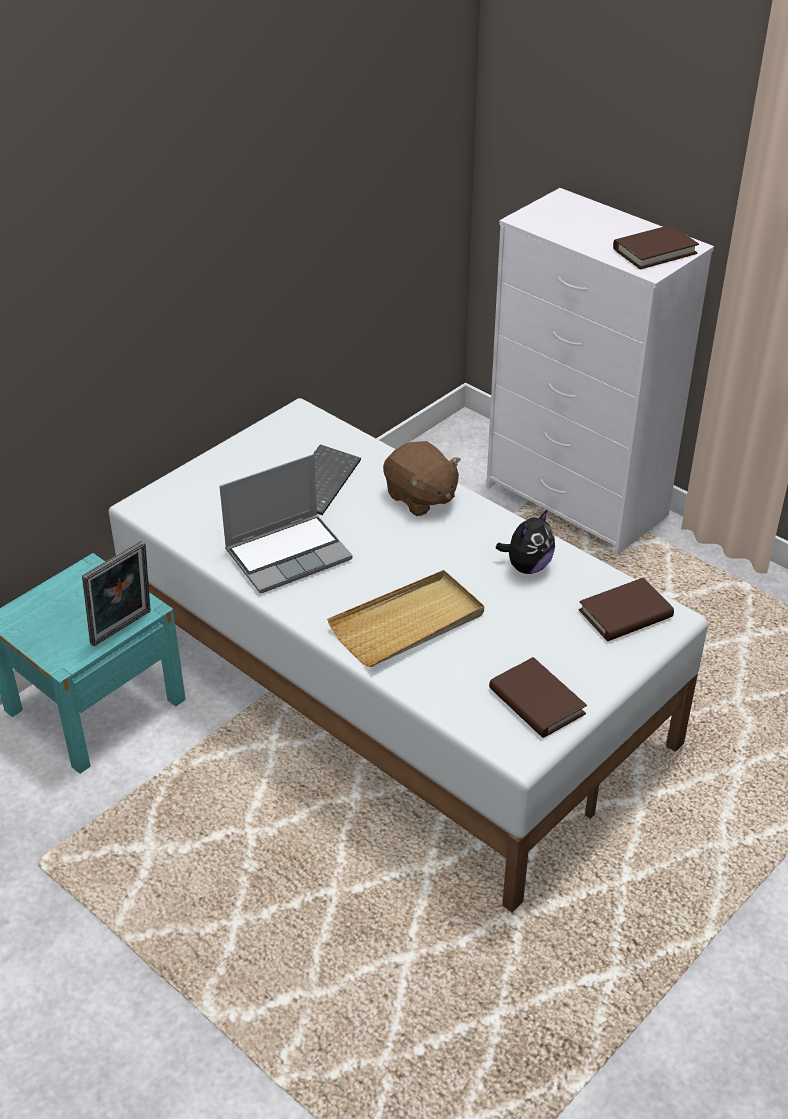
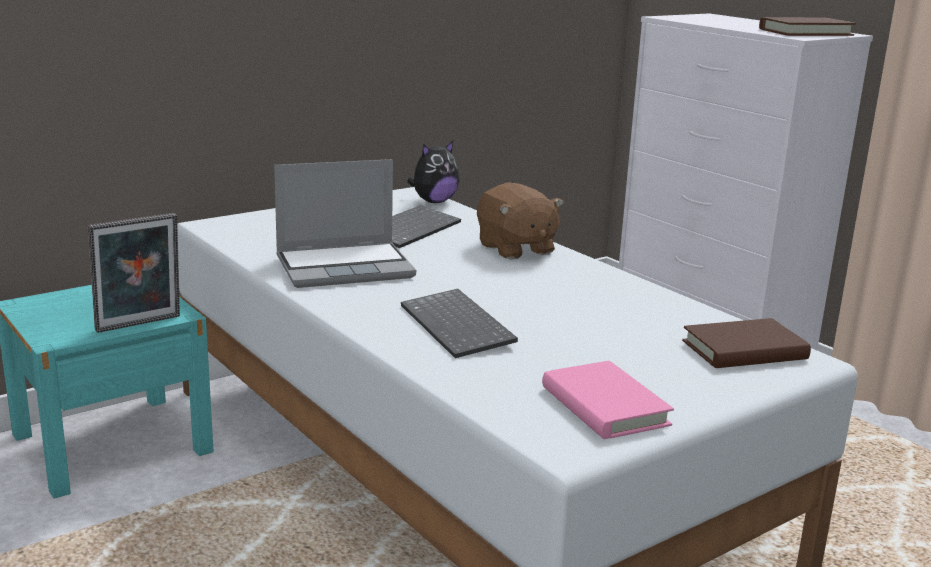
camera: 10 degrees right, 20 degrees down
(408, 623) = (459, 326): beige tray -> keyboard
(527, 566) = (625, 304): plush toy -> plush toy (434, 201)
(536, 701) = (604, 406): brown book -> pink book

